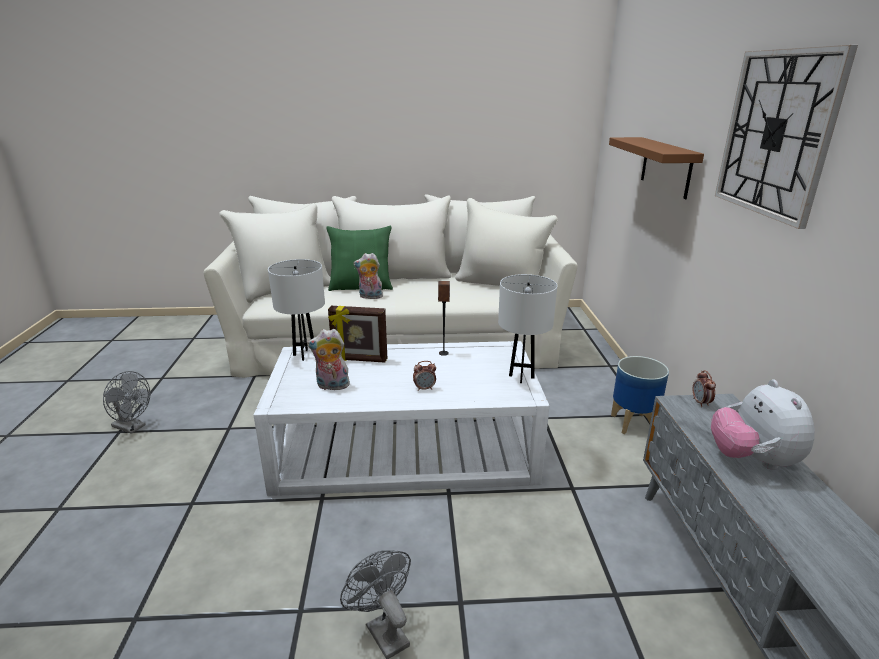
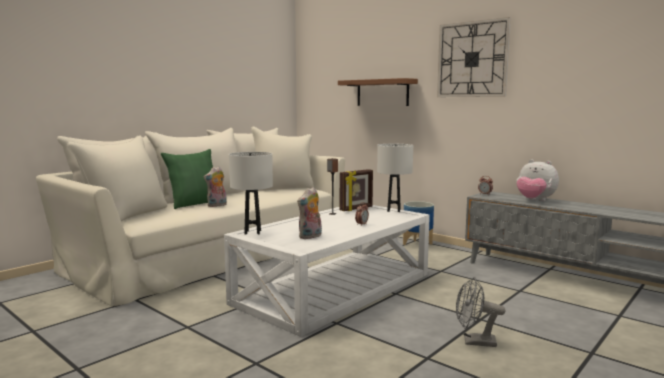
camera: 45 degrees left, 15 degrees down
(132, 427) = (86, 361): grey fan -> none
(359, 360) = (293, 226): picture frame -> picture frame (356, 209)

